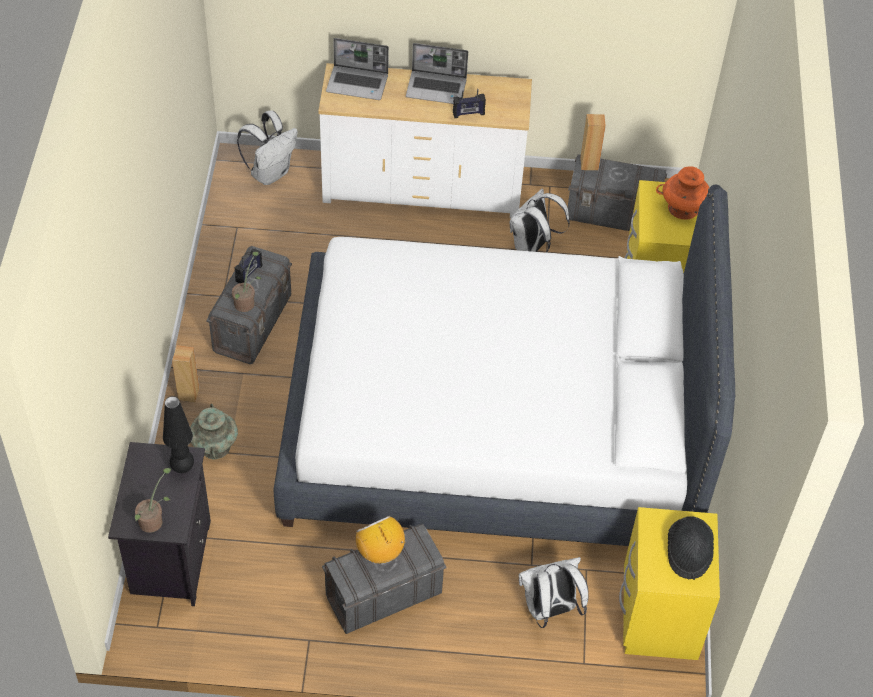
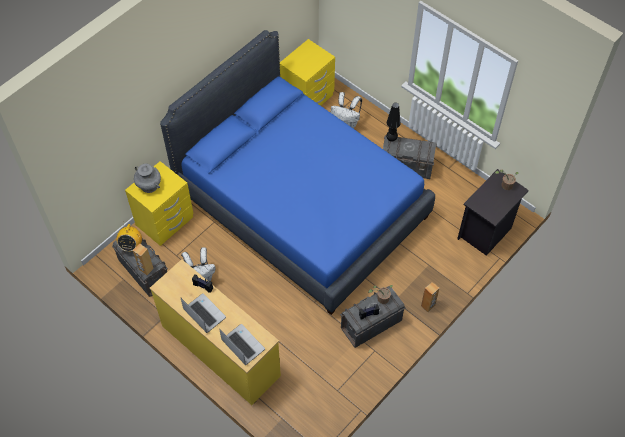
camera: 140 degrees left, 5 degrees up
(182, 468) = (479, 200): black table lamp -> black table lamp (391, 139)
(215, 445) = (432, 272): turquoise vase -> none
(270, 172) = (292, 416): white backpack -> none
(380, 552) = (408, 150): radio -> radio (131, 245)
(422, 187) = (220, 351): white dresser -> yellow dresser
(494, 426) = (301, 204): white bed -> blue bed
(683, 208) = (149, 185): orange vase -> grey vase
(688, 553) = (304, 56): black hat -> none

